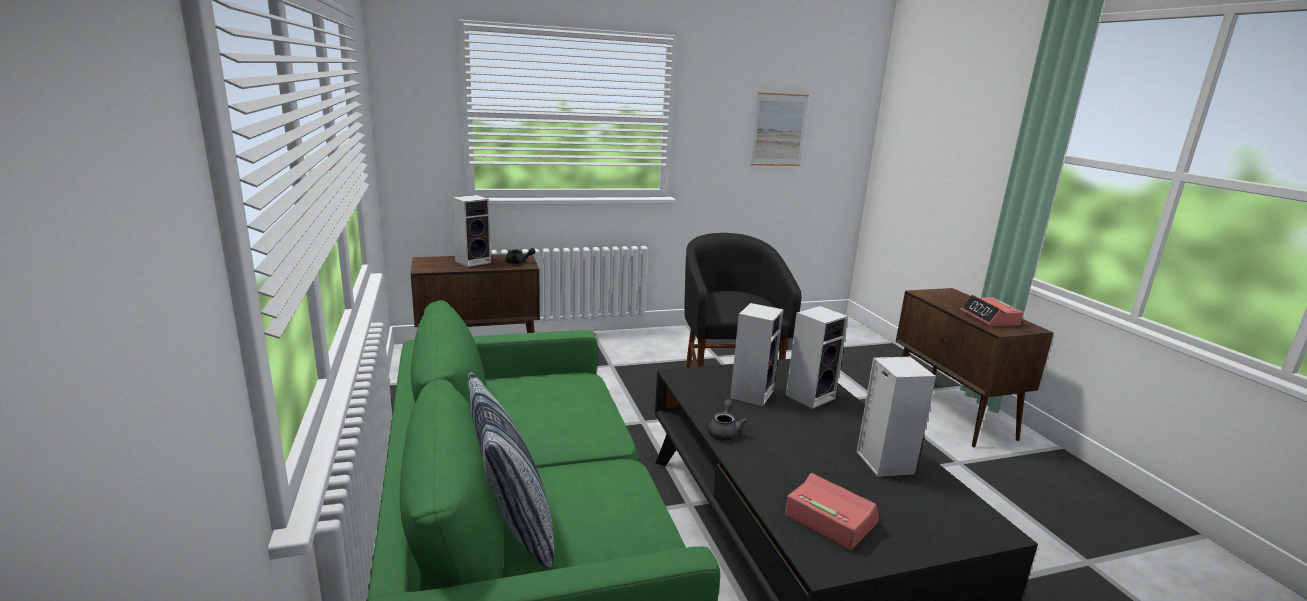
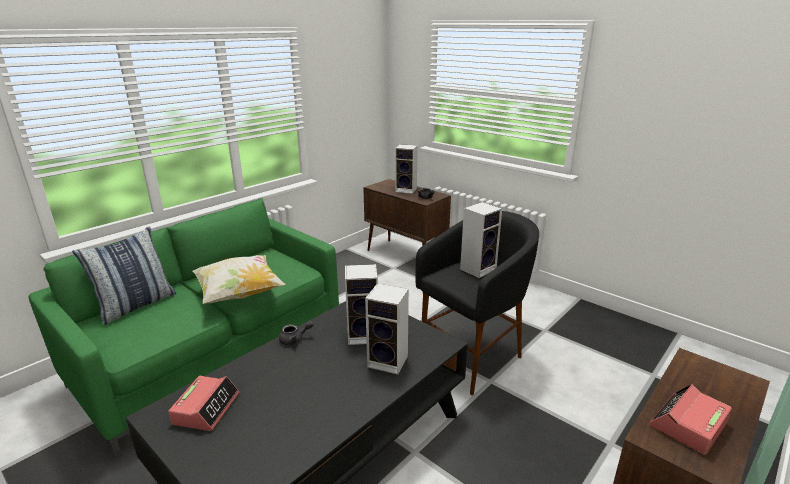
camera: 60 degrees right, 5 degrees up
(589, 431) = (239, 294): none -> pillow
(779, 130) = (713, 124): picture -> none
(882, 461) = (305, 419): speaker -> speaker (478, 268)

